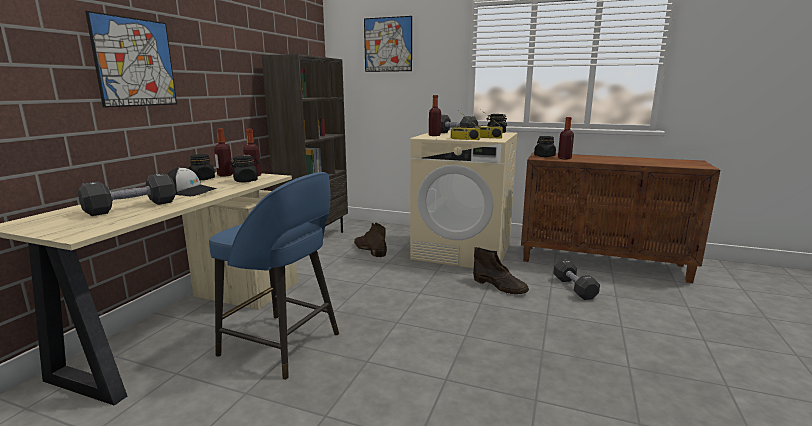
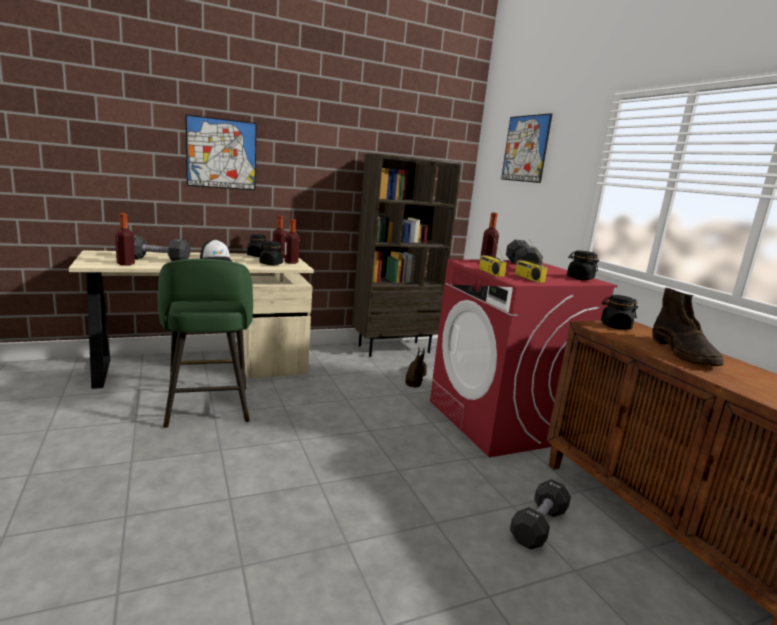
camera: 45 degrees right, 0 degrees up
(283, 345) = (207, 408): blue stool -> green stool
(463, 251) = (501, 421): beige washing machine -> red washing machine
(500, 286) = (455, 470): brown boot -> brown boot (683, 353)
(564, 158) = (630, 337): bottle -> bottle (125, 264)

